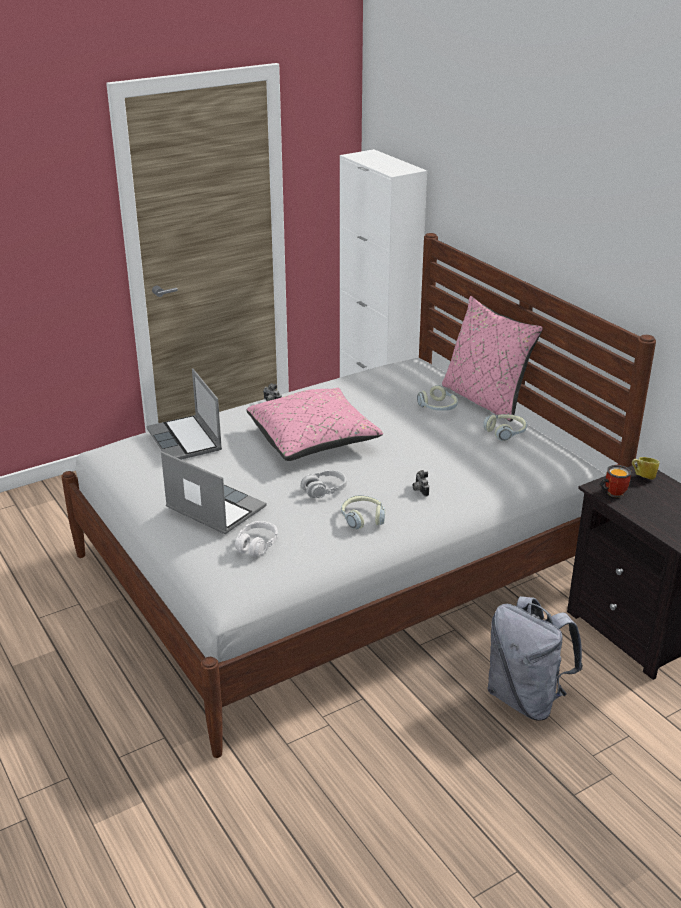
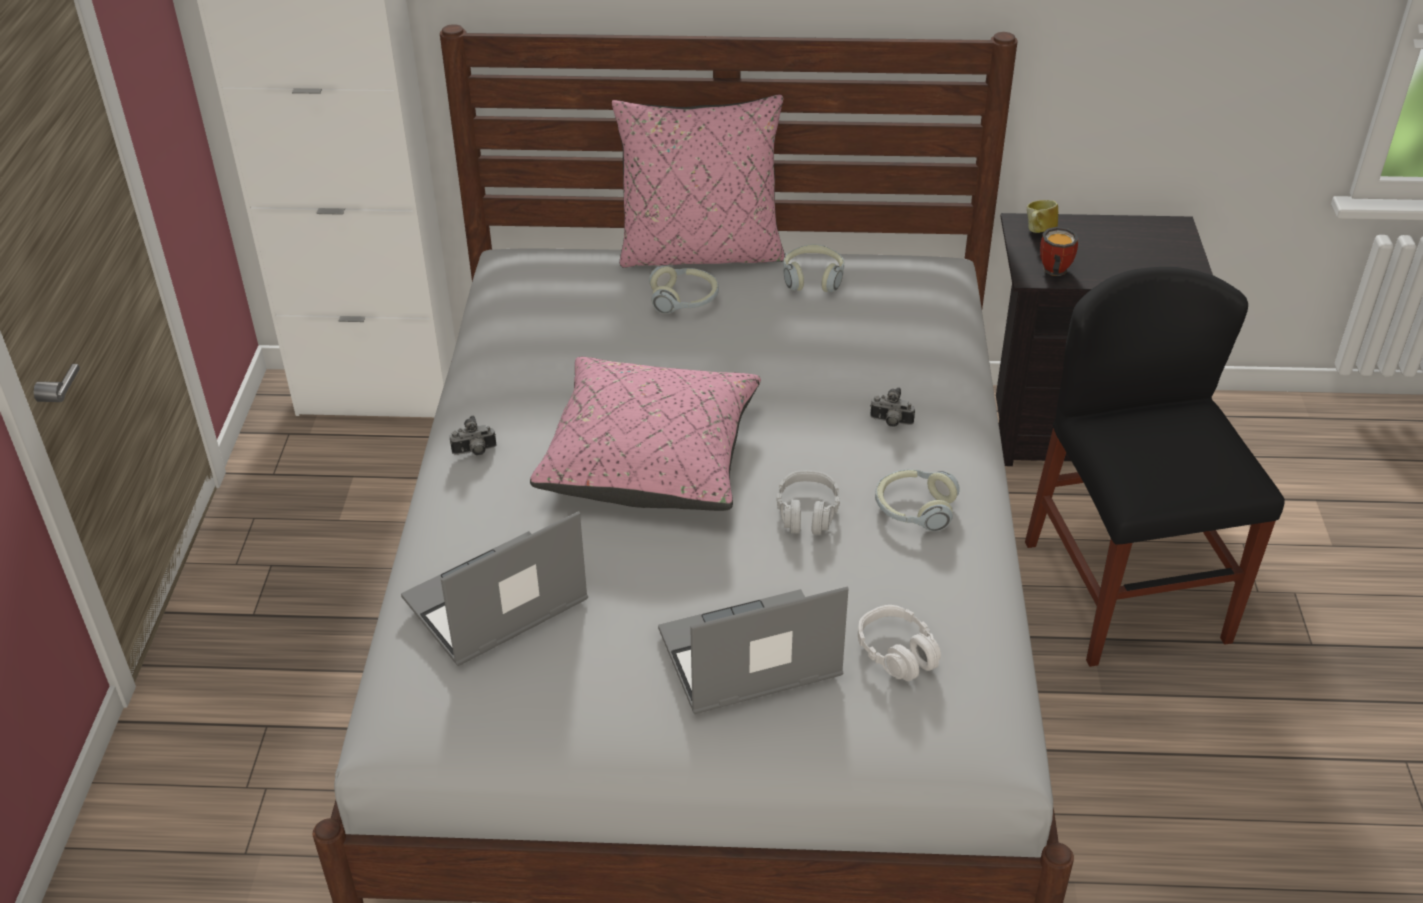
camera: 55 degrees left, 10 degrees up
(186, 440) = (495, 604): laptop -> laptop turned 135 degrees clockwise
(526, 698) = (1126, 591): grey backpack -> black chair

